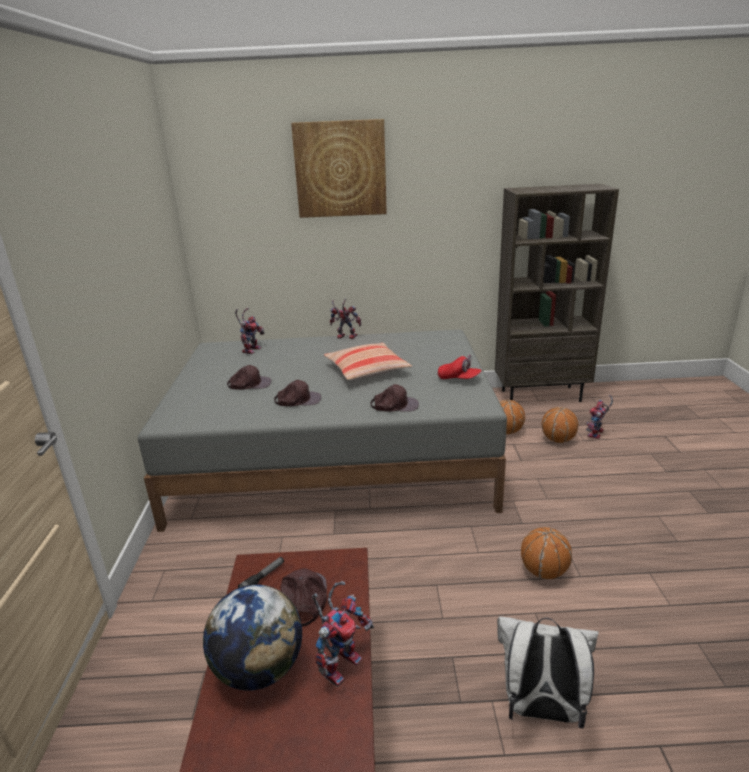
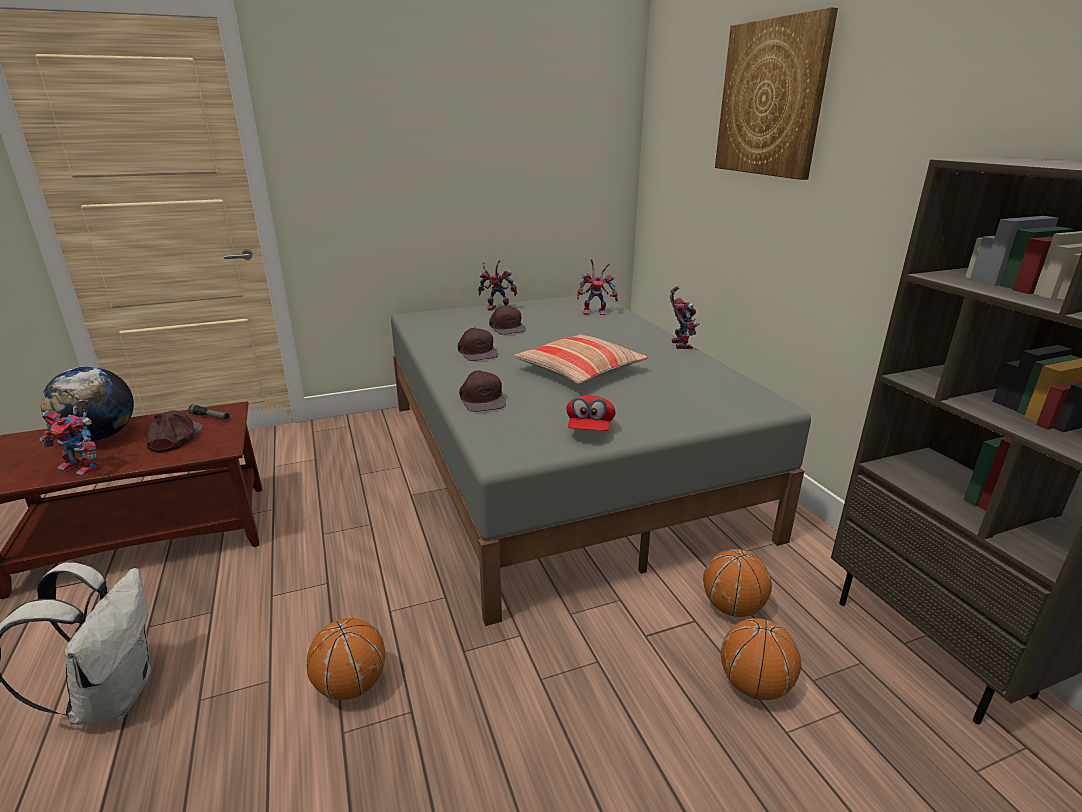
camera: 70 degrees right, 0 degrees up
(303, 599) = (174, 438): brown cap -> brown cap turned 75 degrees counterclockwise
(596, 435) = (829, 757): toy robot -> toy robot (496, 309)

